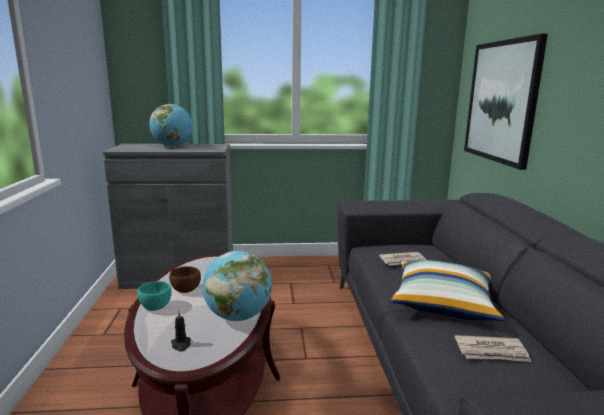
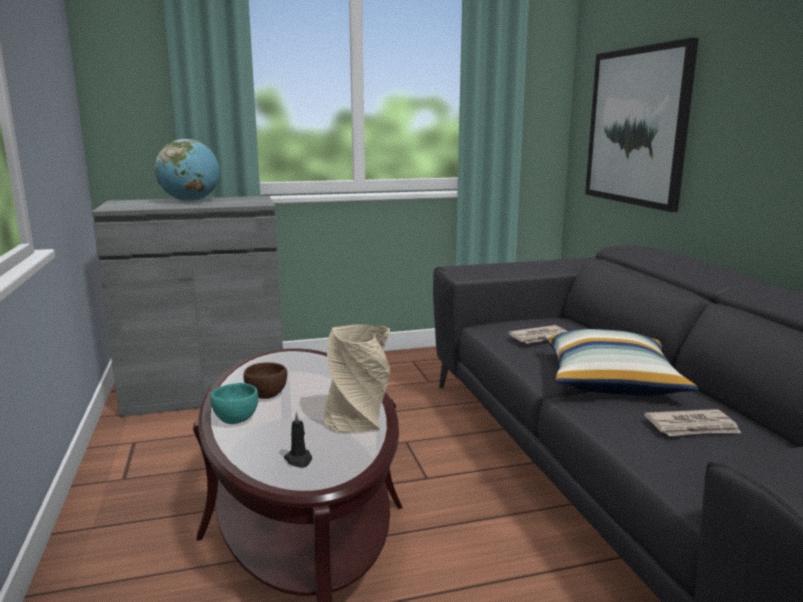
camera: 10 degrees left, 0 degrees up
(238, 316) = (358, 420): globe -> beige vase

